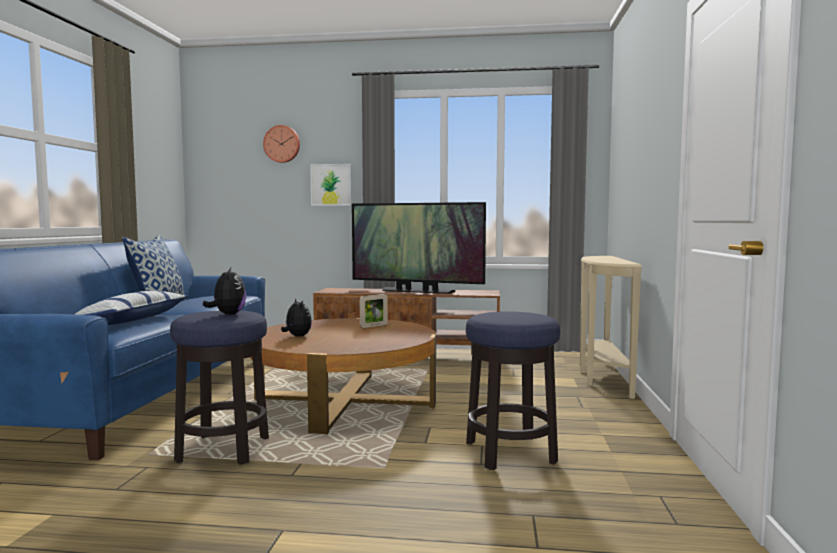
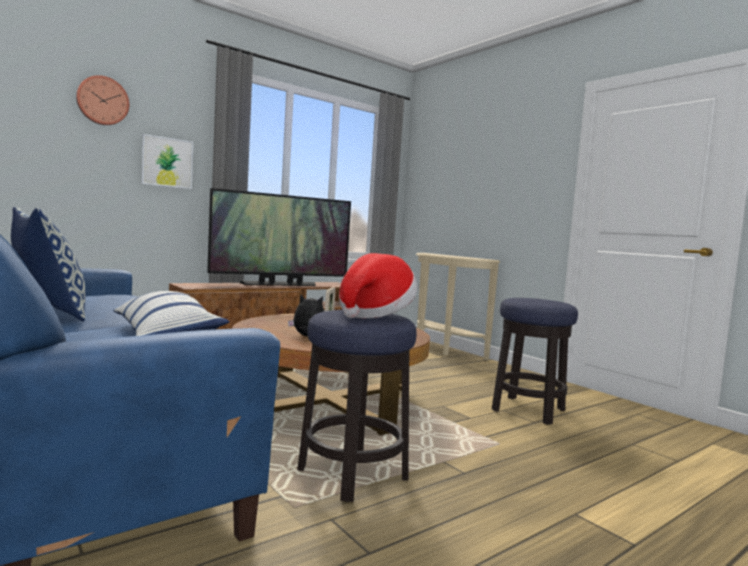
camera: 45 degrees left, 0 degrees up
(228, 314) = (374, 314): plush toy -> hat

